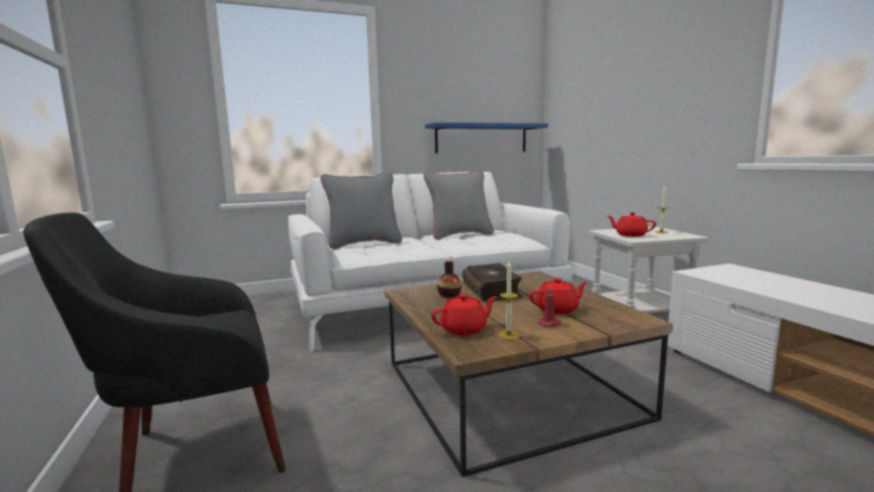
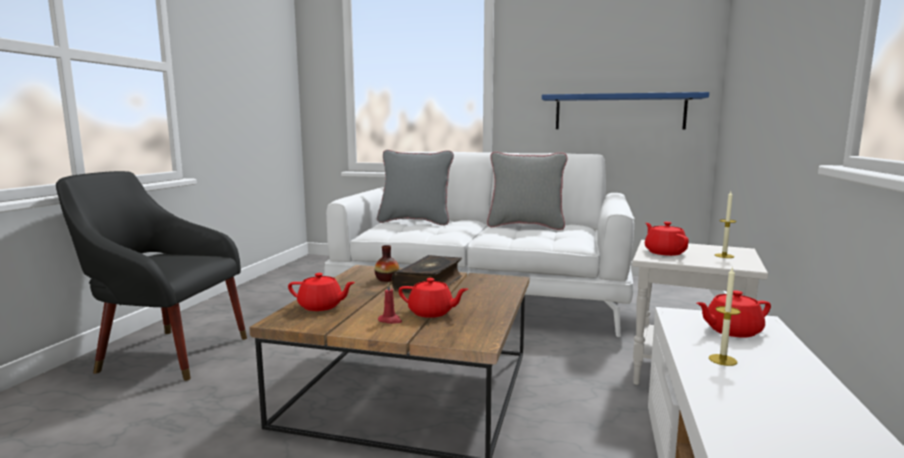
camera: 35 degrees right, 0 degrees up
(508, 335) = (336, 319): candle -> candle (722, 360)
(739, 275) = (731, 331): none -> red teapot

